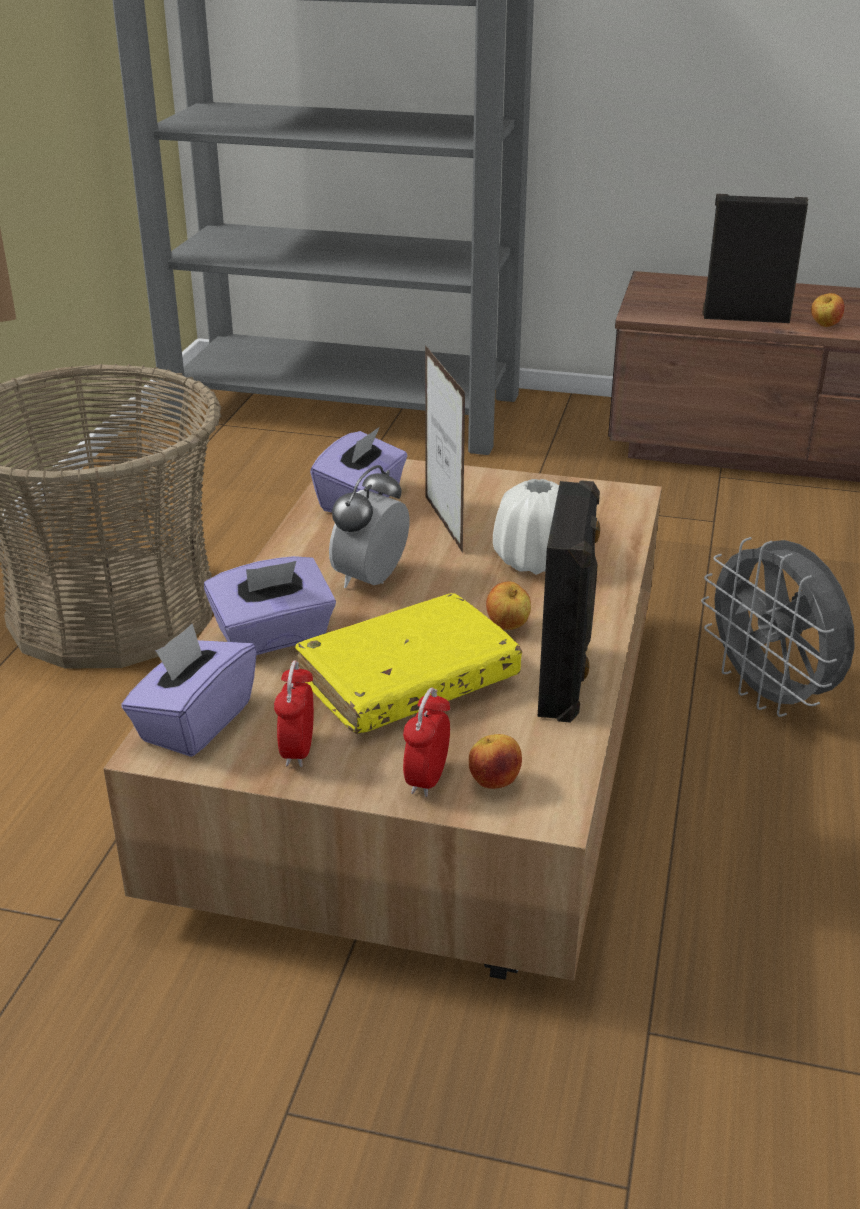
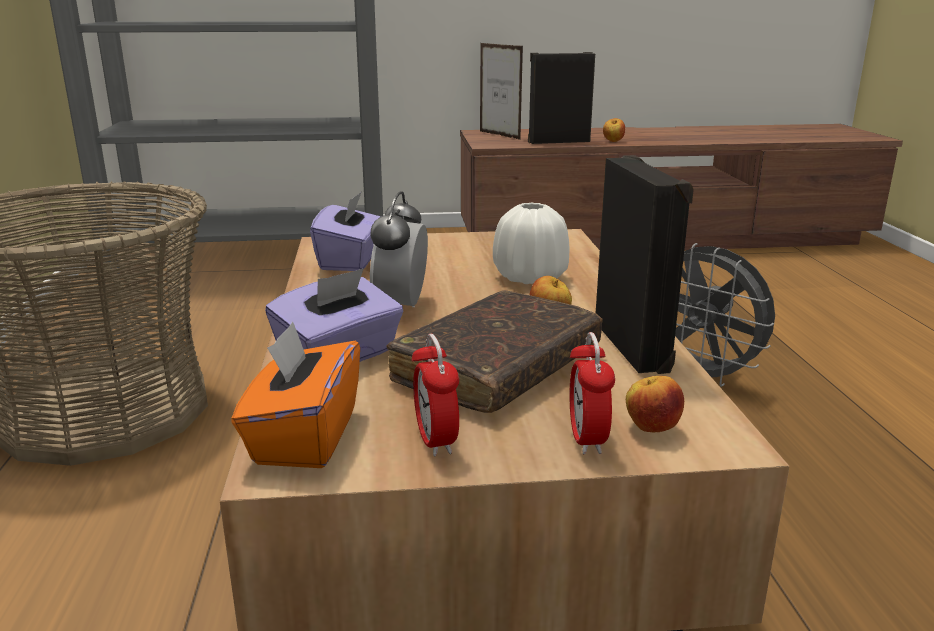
camera: 20 degrees left, 10 degrees down
(195, 722) = (304, 437): purple tissue box -> orange tissue box
(408, 681) = (497, 368): yellow book -> brown book
(443, 524) = (433, 266): picture frame -> picture frame (499, 135)

